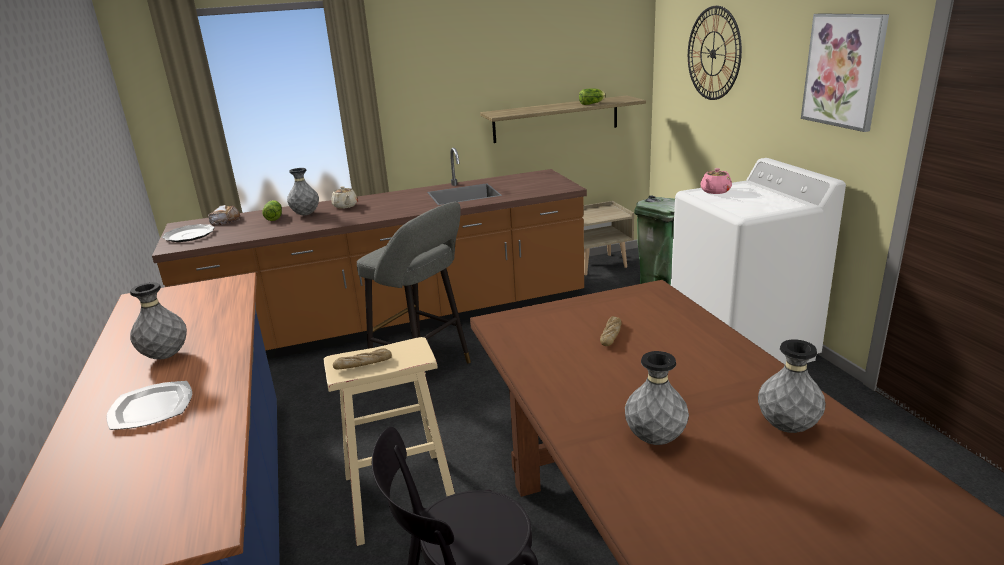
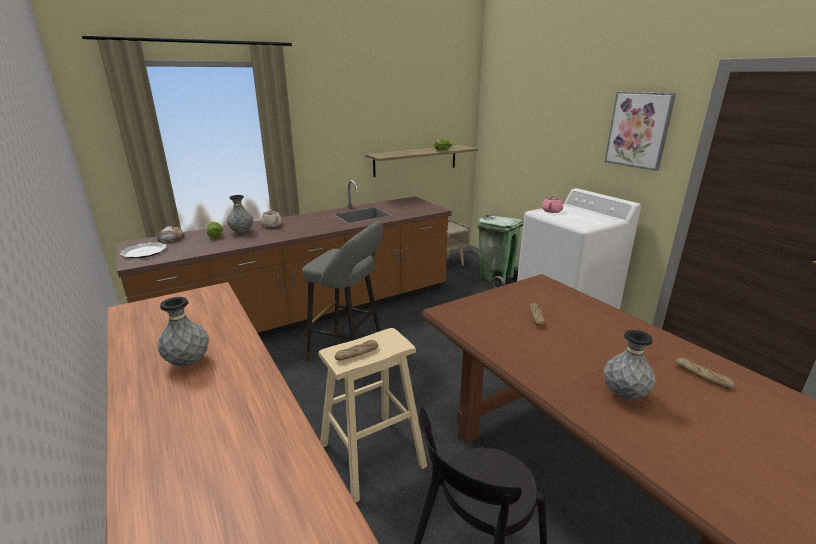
camera: 15 degrees left, 0 degrees up
(152, 407) = (204, 413): plate -> none
(713, 53) = (530, 117): wall clock -> none
(787, 427) = (702, 377): grey vase -> bread

